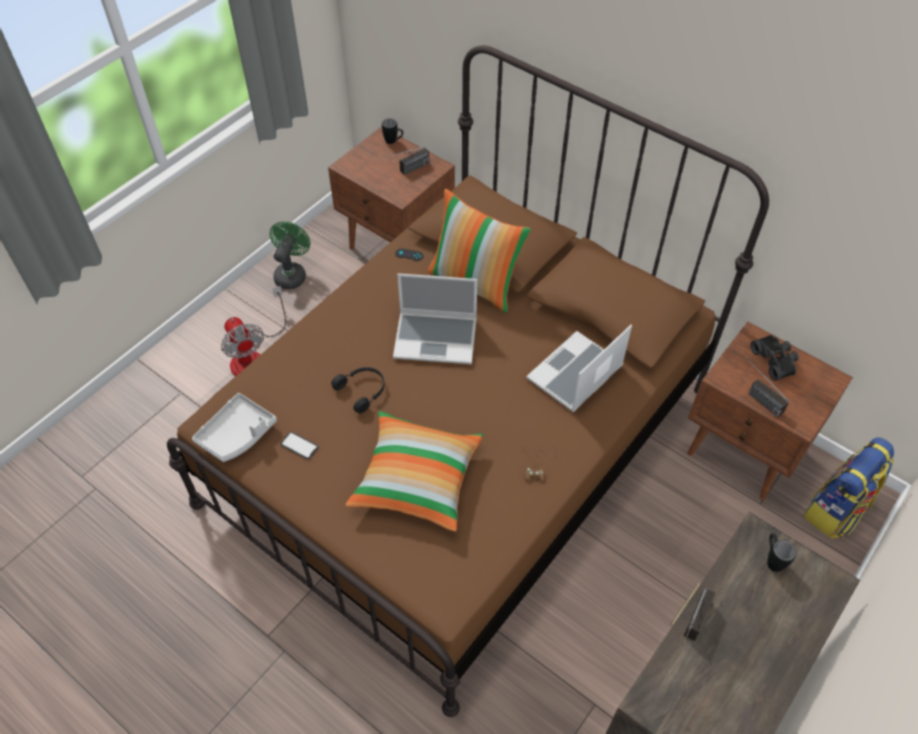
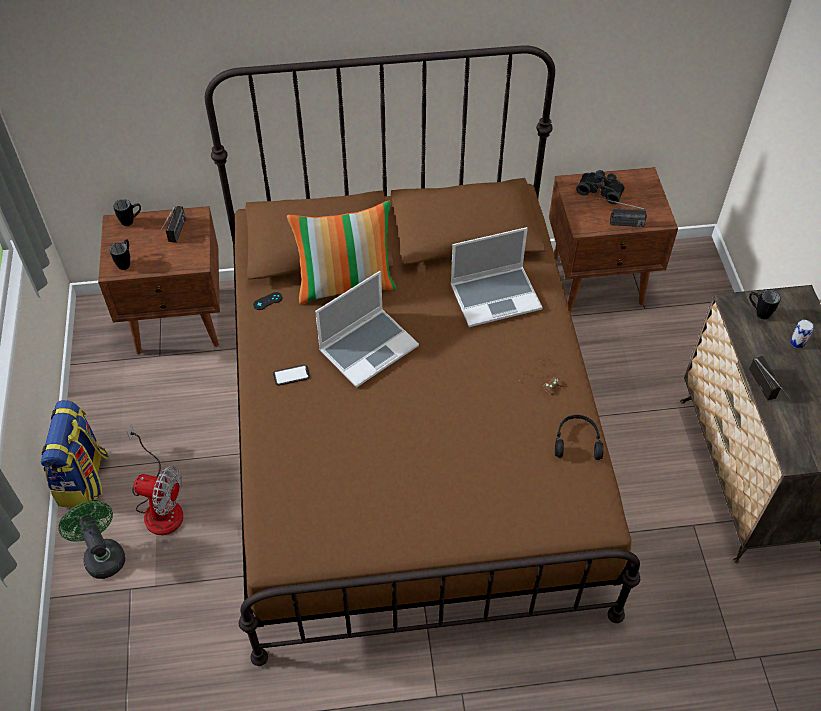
camera: 45 degrees left, 0 degrees up
(237, 434) = (308, 543): grey tray -> none
(292, 274) = (109, 413): green fan -> green fan (102, 554)
(299, 446) = (366, 509): phone -> phone (291, 375)
(358, 166) = (126, 262): none -> black mug
(362, 390) = (362, 430): black headphones -> black headphones (577, 441)
(416, 479) = (480, 457): pillow -> none
(575, 374) = (496, 296): laptop -> laptop turned 105 degrees counterclockwise
(778, 615) = (797, 342): none -> can
(836, 510) = (689, 276): backpack -> backpack (84, 480)

